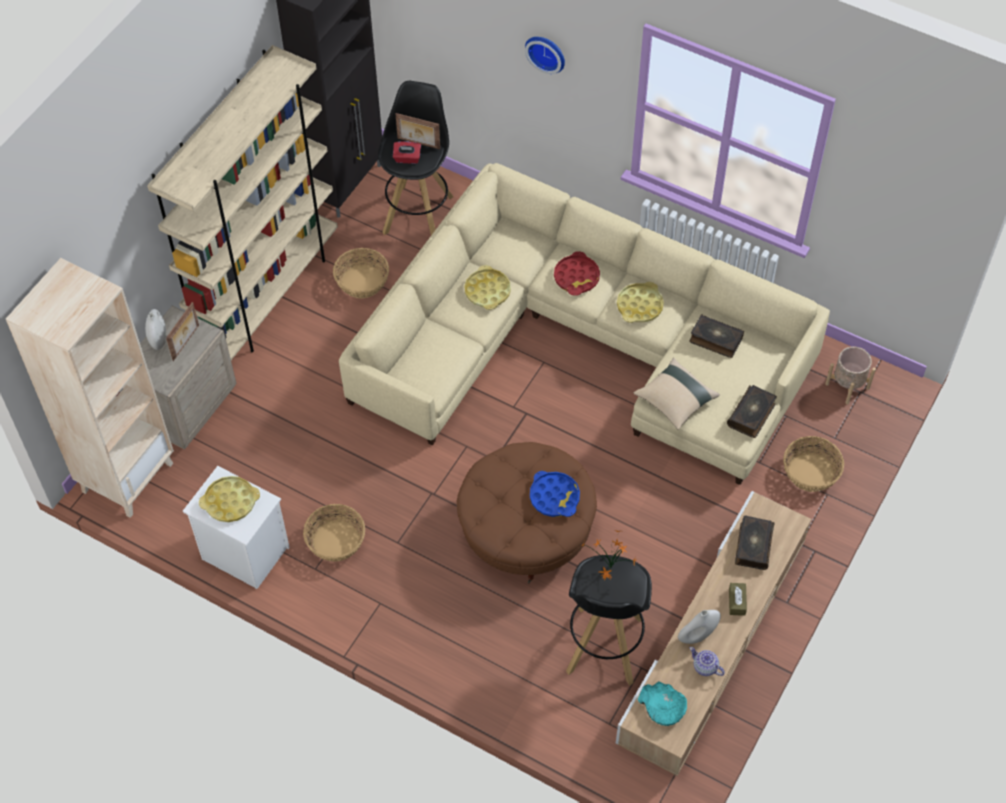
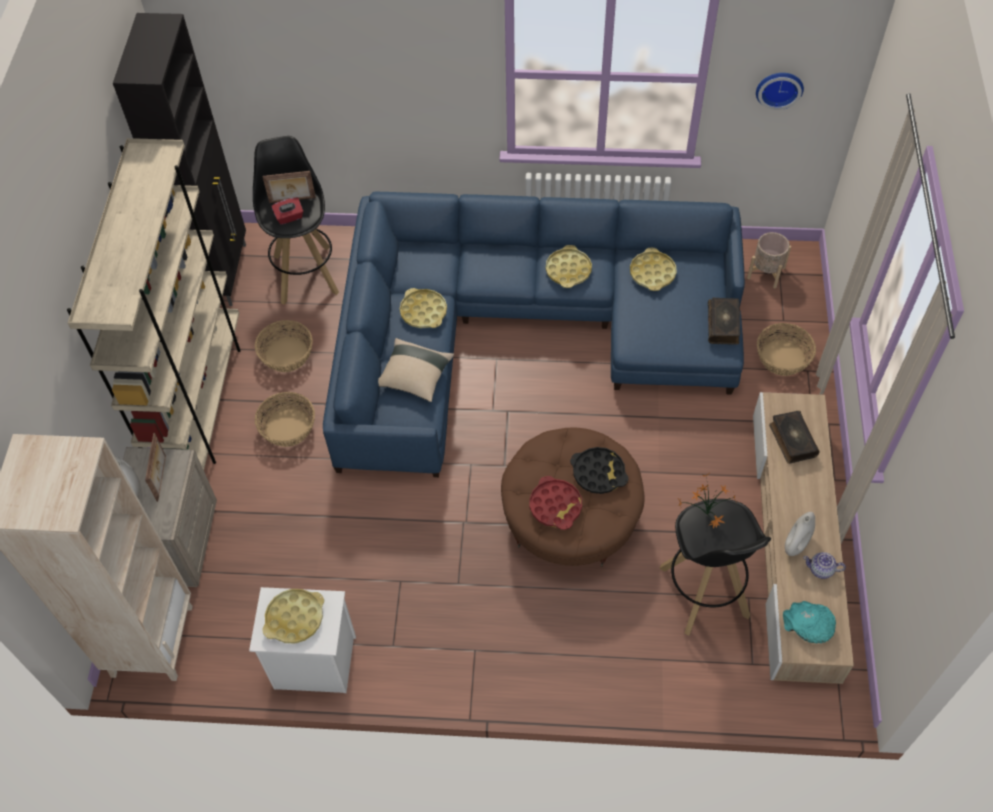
camera: 25 degrees left, 0 degrees up
(336, 541) = (399, 609): basket -> basket (288, 428)
(546, 52) = (399, 56): wall clock -> wall clock (779, 88)
(554, 497) = (598, 473): blue tray -> black tray
(576, 277) = (497, 267): red tray -> red tray (555, 506)
(583, 344) = (522, 329): beige sofa -> blue sofa
(675, 400) = (649, 340): beige pillow -> beige pillow (414, 377)
(715, 340) = (652, 273): book -> yellow tray
(737, 602) = (810, 497): brown tissue box -> none

